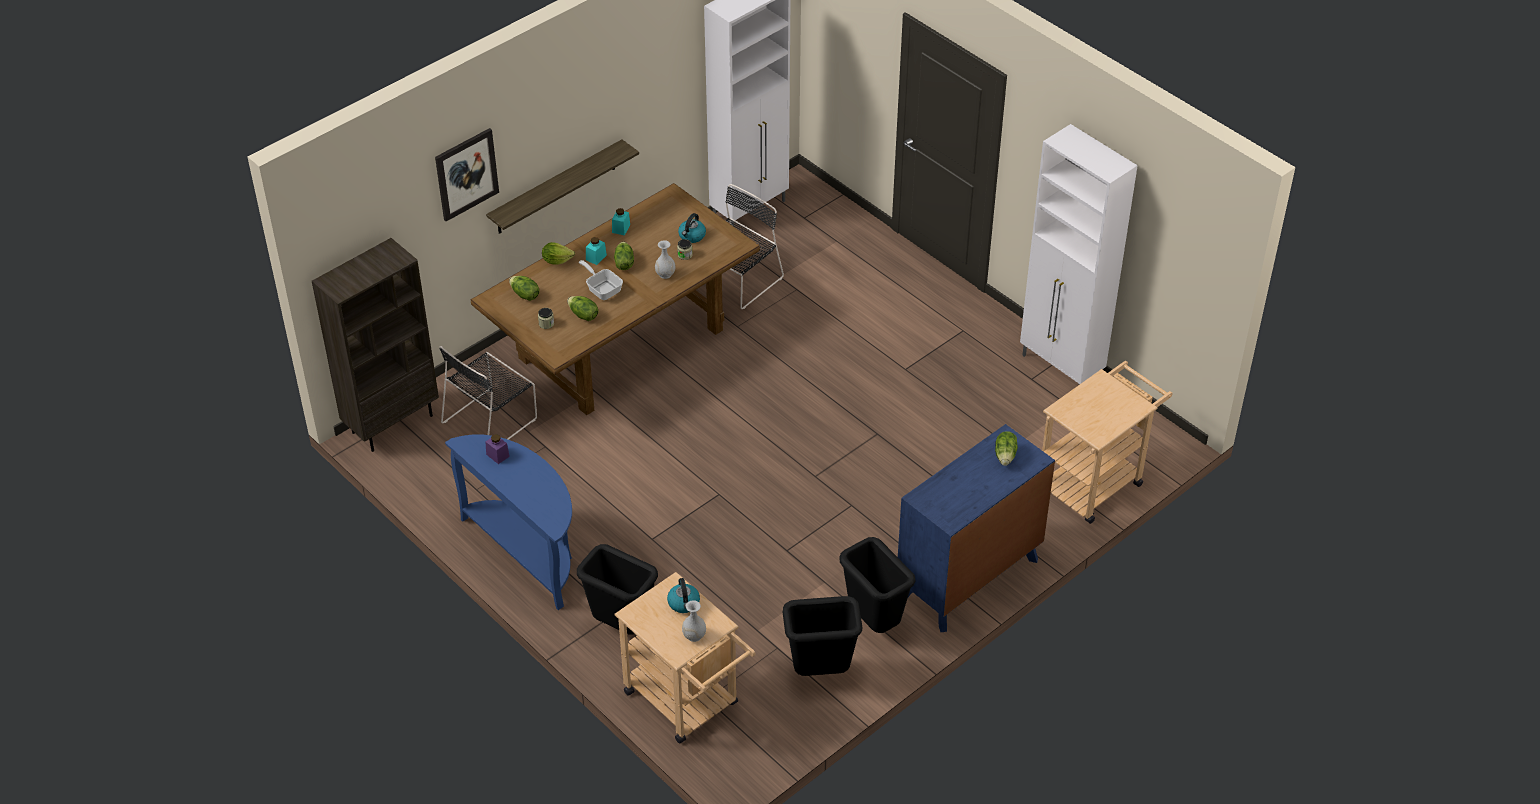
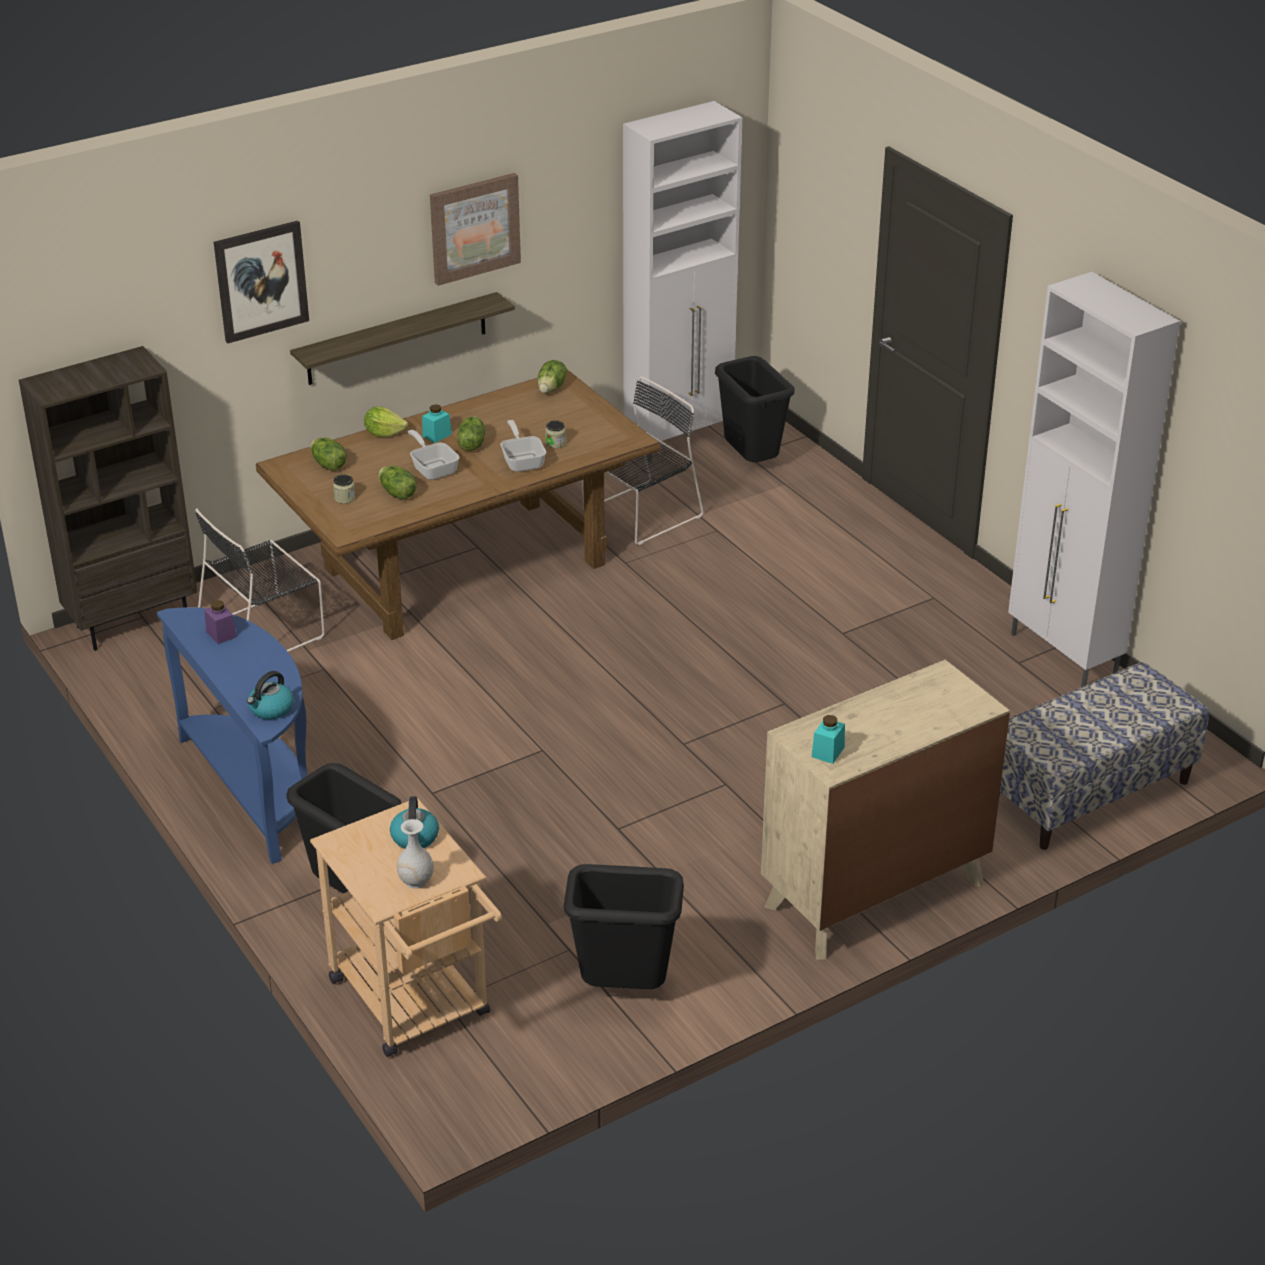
camera: 10 degrees right, 10 degrees down
(606, 101) = (474, 228): none -> picture
(621, 228) = (480, 408): turquoise jar -> turquoise jar (828, 752)
(665, 274) = (522, 461): white vase -> frying pan
(692, 236) = (571, 424): kettle -> kettle (271, 709)
(873, 622) = (719, 934): black trash can -> black trash can (750, 462)
(968, 578) = (874, 894): blue dresser -> beige dresser
(1005, 455) = (936, 697): lettuce -> lettuce (552, 388)
(1096, 480) = (1089, 793): beige cart -> bench

